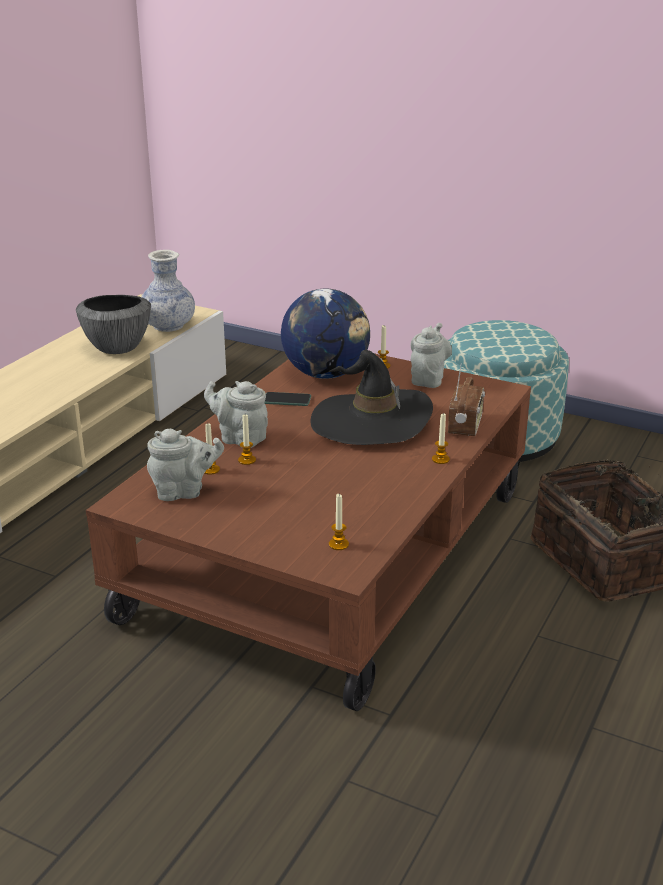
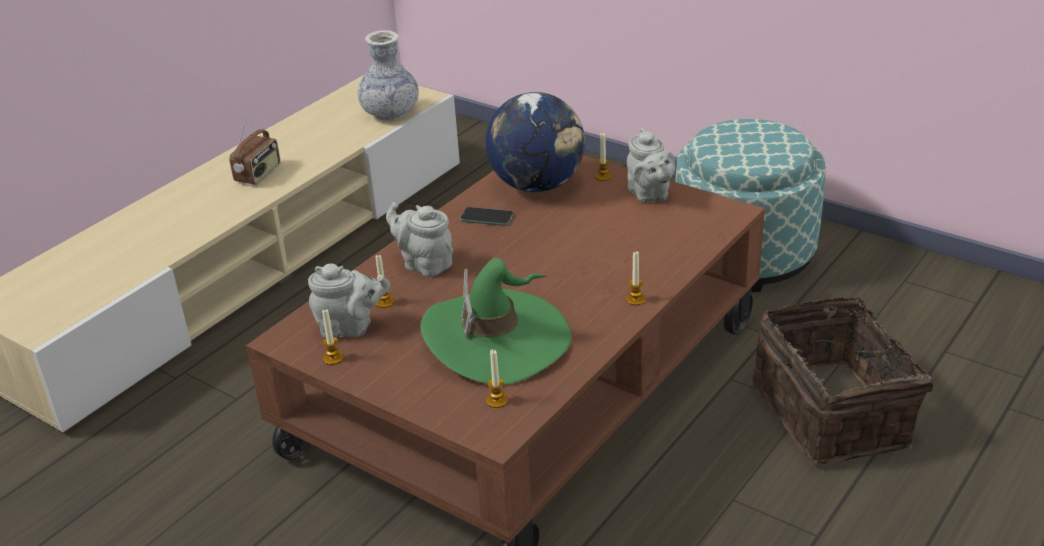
camera: 10 degrees right, 5 degrees up
(118, 348) = (330, 141): bowl -> none
(247, 460) = (425, 292): candle -> candle (333, 358)
(324, 495) = (496, 340): none -> green hat
(371, 422) = (571, 248): black hat -> none
(428, 379) = (650, 195): grey teapot -> grey teapot turned 135 degrees clockwise
(465, 426) = (675, 258): radio -> radio (259, 175)

